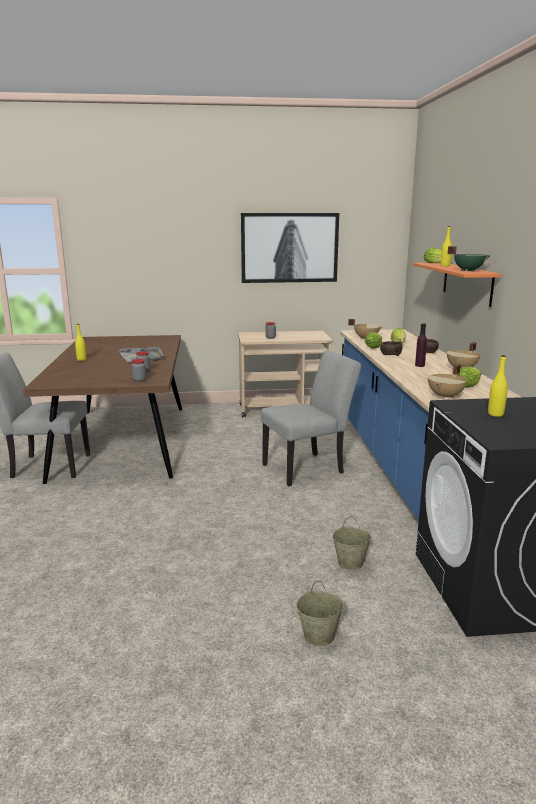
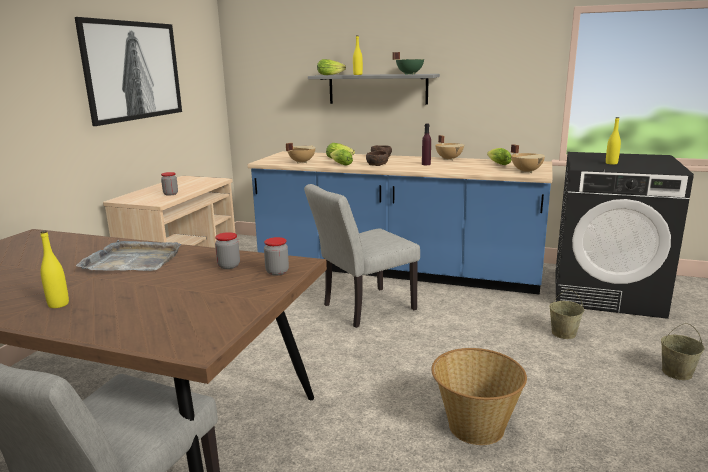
camera: 65 degrees left, 0 degrees up
(166, 535) = (475, 426): none -> basket
(308, 468) = (362, 308): grey chair -> grey chair turned 120 degrees counterclockwise
(467, 283) = (377, 89): orange shelf -> grey shelf

